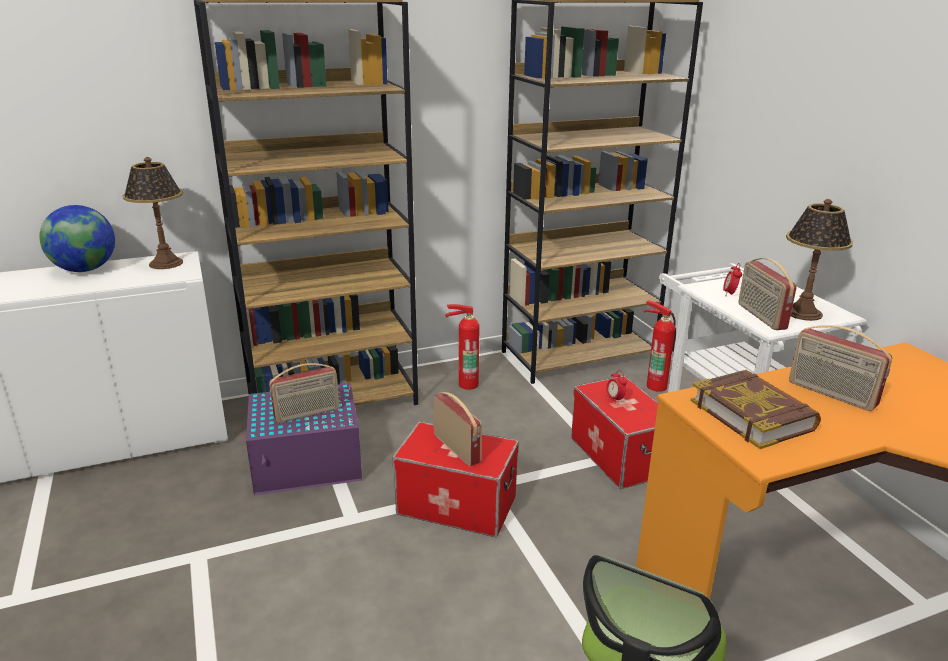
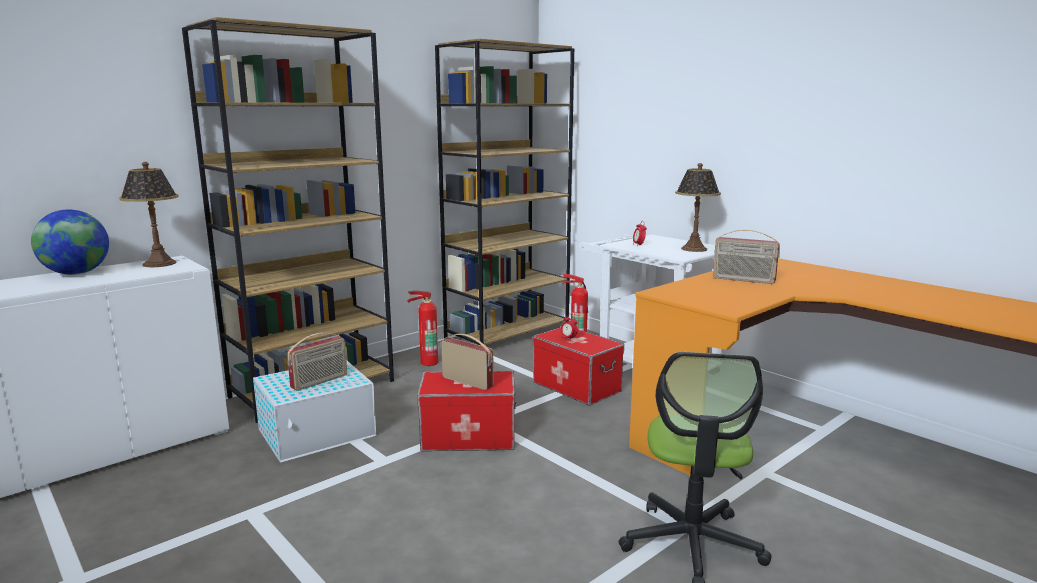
camera: 20 degrees left, 10 degrees down
(309, 462) = (319, 432): purple storage box -> white storage box
(752, 415) = (705, 293): book -> none
(760, 316) = (669, 253): radio -> none

